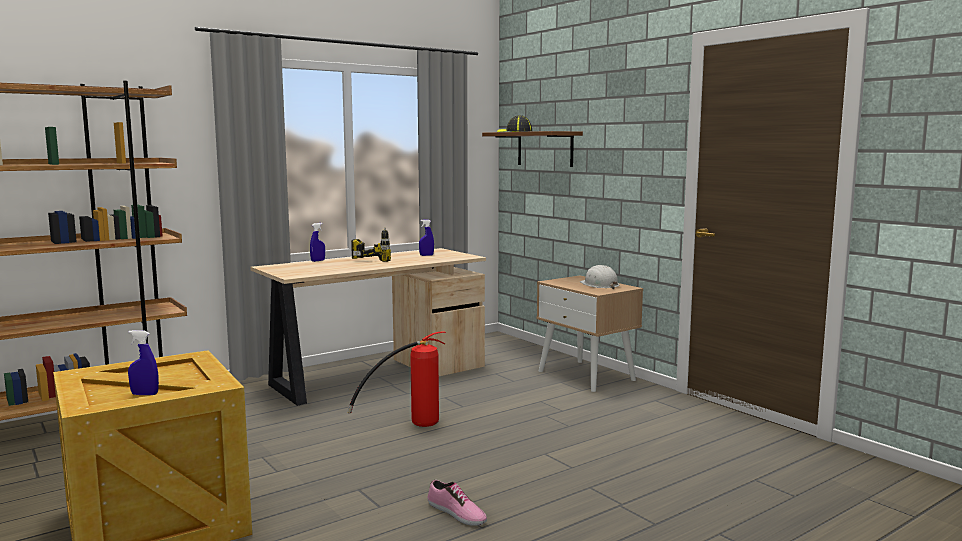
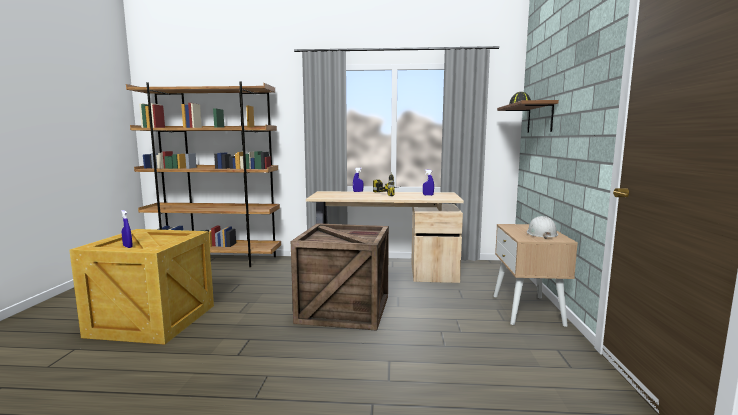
camera: 40 degrees right, 0 degrees up
(410, 425) = (346, 308): fire extinguisher -> crate
(456, 513) = (261, 380): shoe -> none

